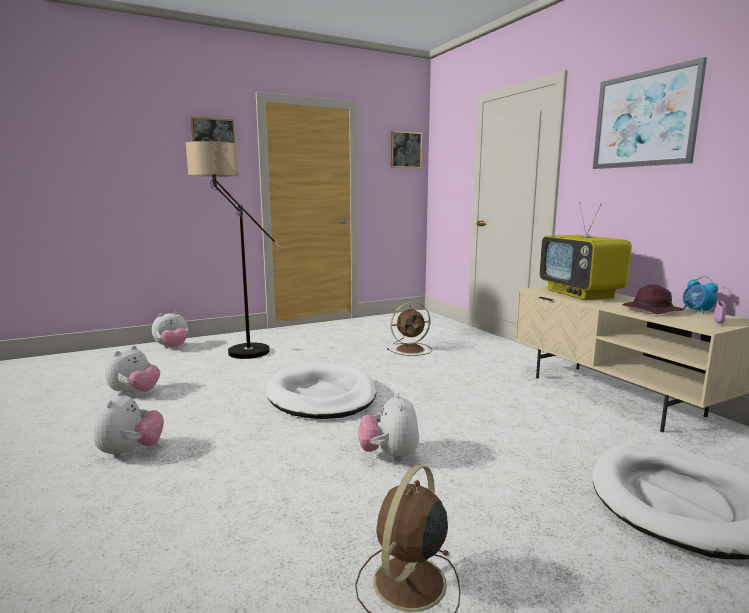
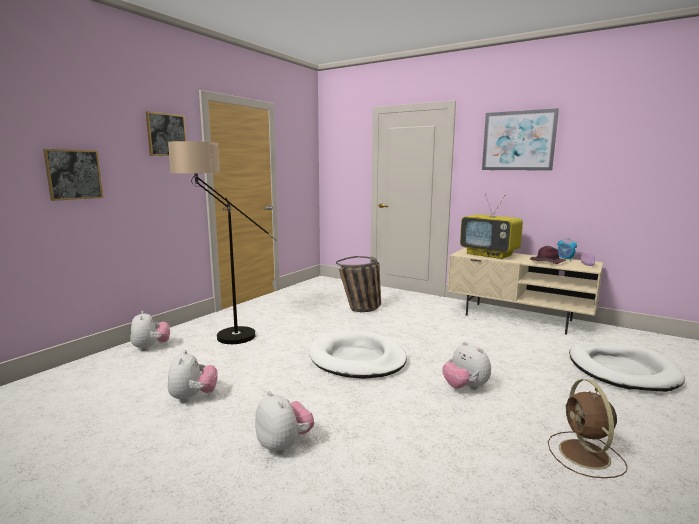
camera: 30 degrees left, 0 degrees up
(172, 348) = (151, 347): plush toy -> plush toy turned 45 degrees counterclockwise
(405, 150) = (305, 145): picture -> picture (74, 174)
(411, 349) = (361, 309): brown fan -> basket

